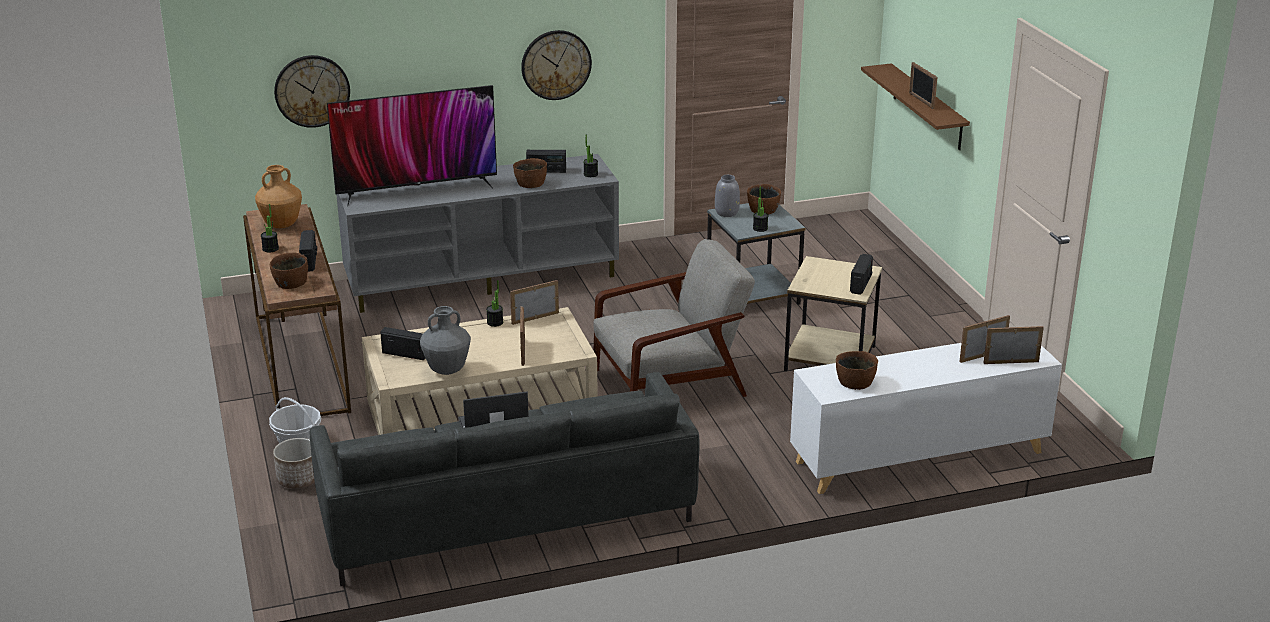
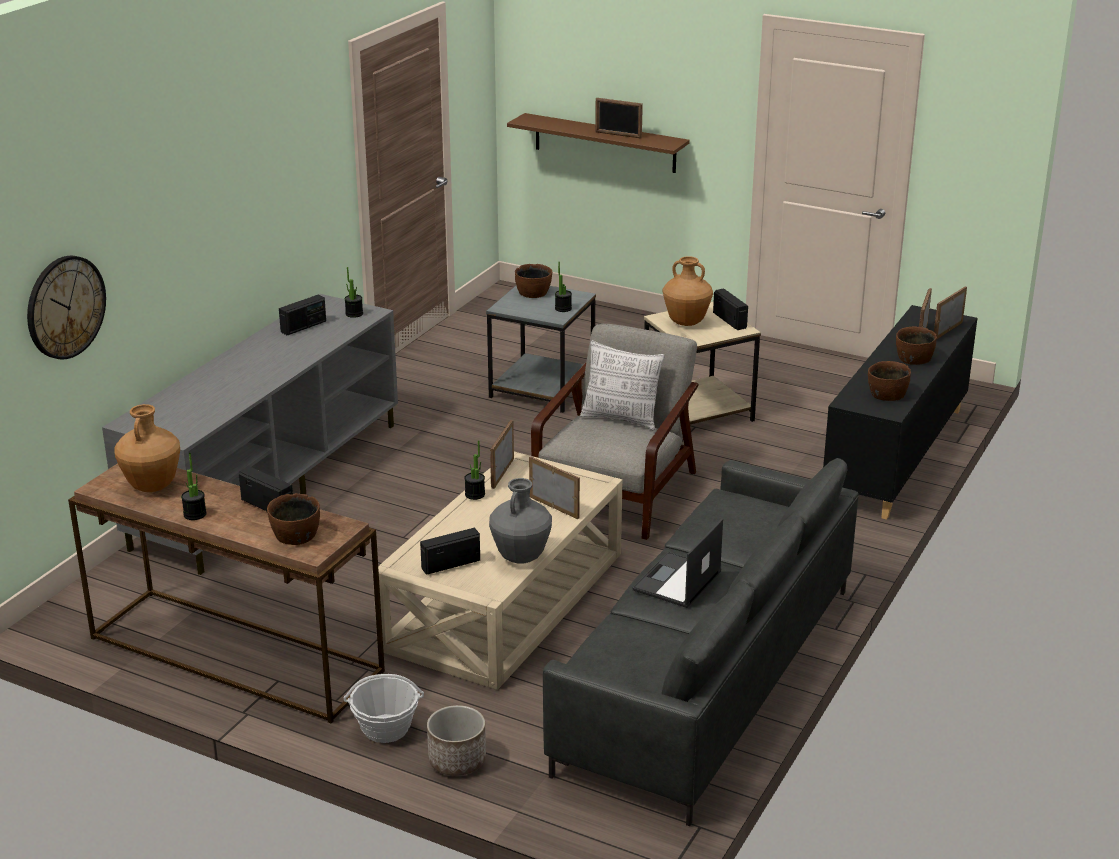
camera: 45 degrees left, 0 degrees up
(417, 188) = (205, 394): television -> none
(530, 183) = (313, 344): brown bowl -> brown bowl (913, 358)
(556, 64) = (276, 196): wall clock -> none
(682, 321) = (621, 419): none -> pillow
(726, 213) = (508, 307): grey vase -> none
(825, 272) = (686, 322): none -> brown vase
(918, 457) = (896, 456): white cabinet -> black cabinet

